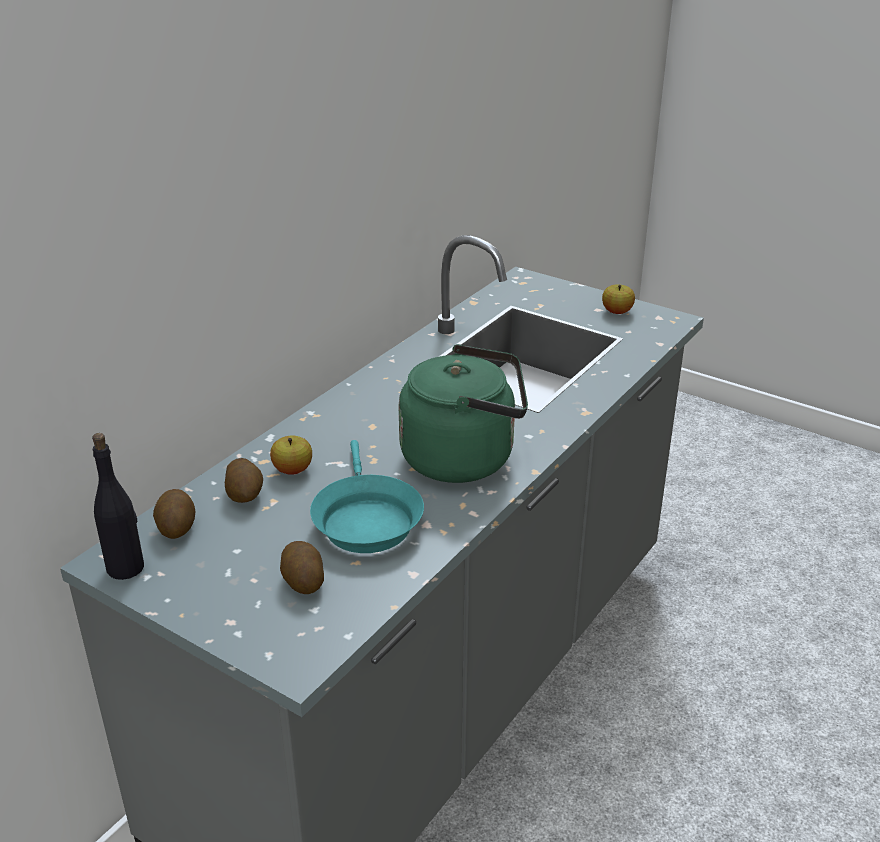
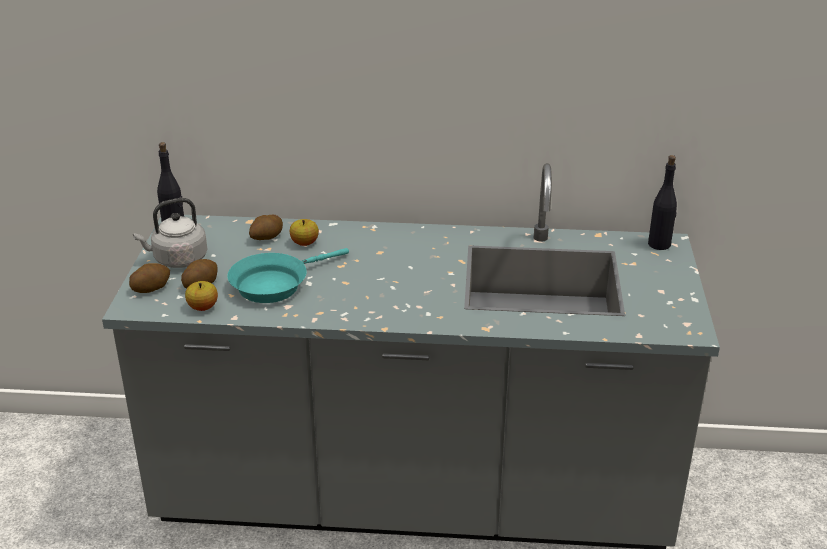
camera: 60 degrees right, 0 degrees up
(176, 527) = (220, 230): potato -> potato (151, 288)
(214, 586) = (177, 260): none -> grey kettle
(465, 458) = (374, 297): green kettle -> none
(521, 283) = (659, 244): none -> black bottle
(617, 312) = (668, 301): apple -> apple (203, 307)

